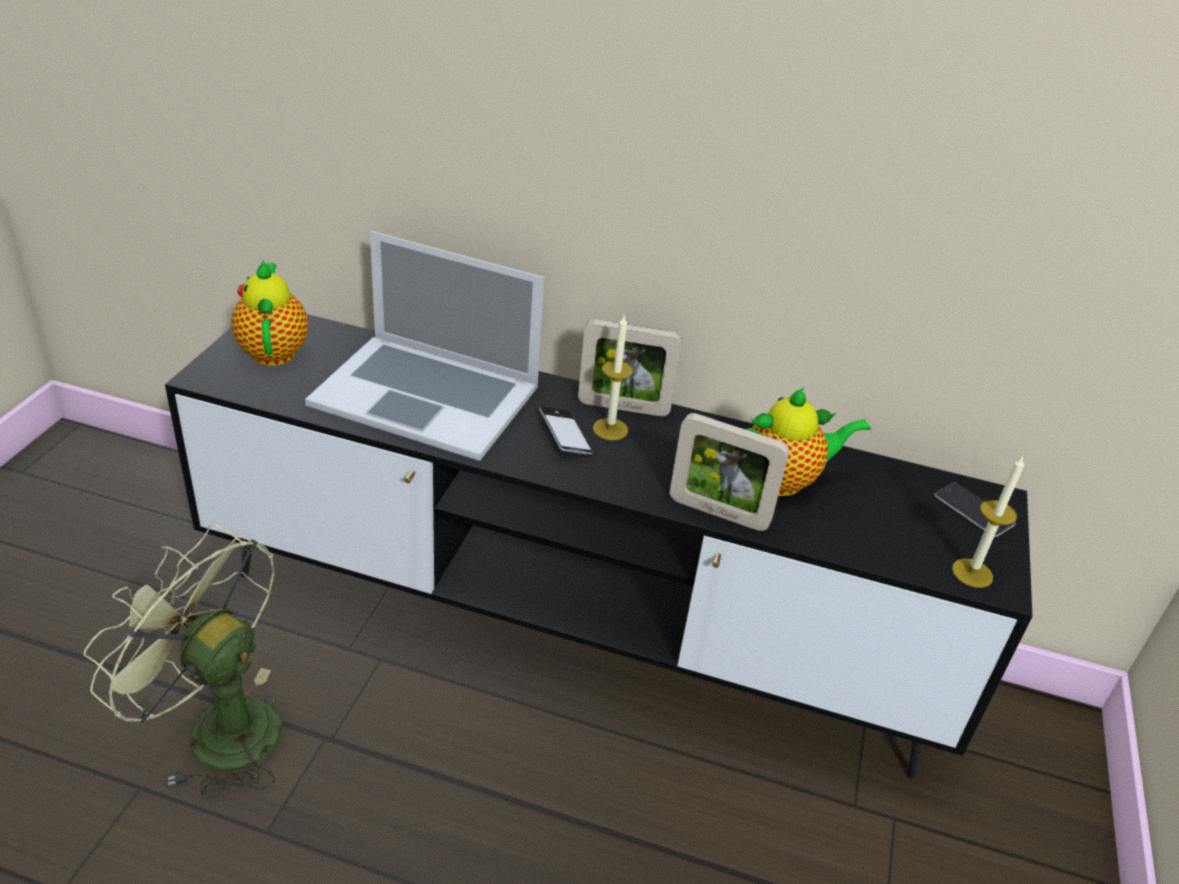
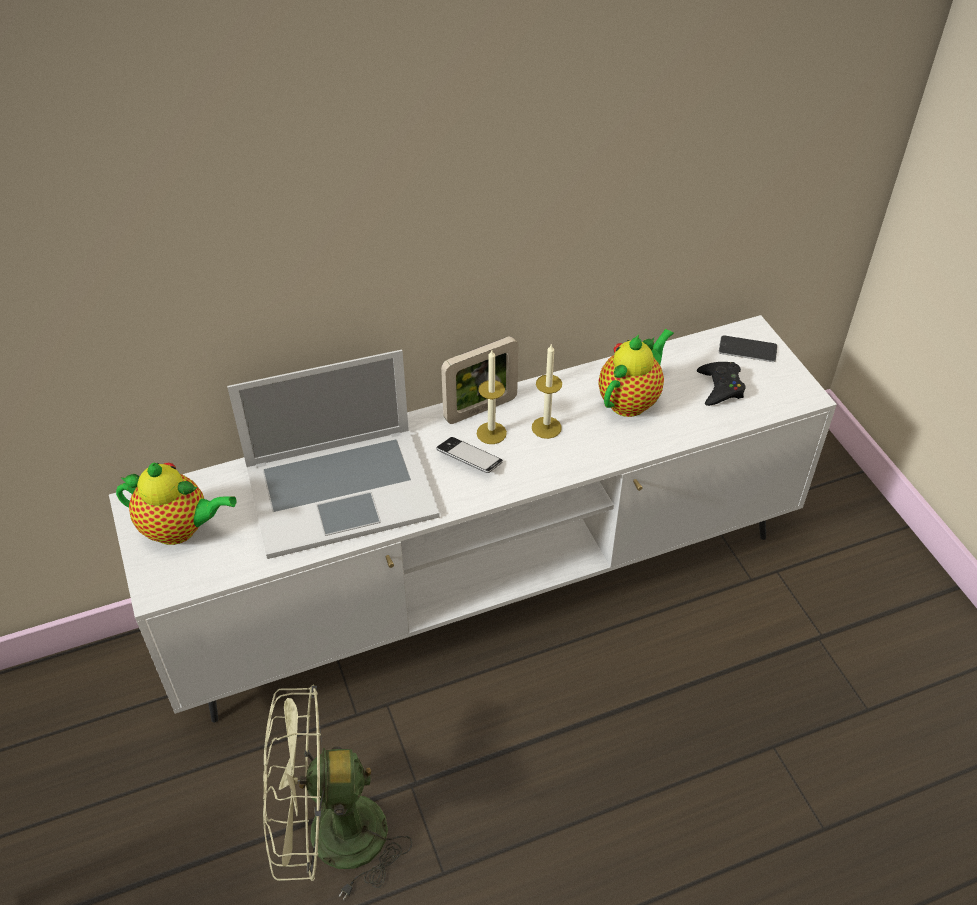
camera: 35 degrees left, 10 degrees up
(274, 350) = (180, 529): teapot -> teapot turned 150 degrees clockwise
(570, 629) = (487, 588): black tv stand -> white tv stand
(718, 512) = (620, 451): picture frame -> none
(899, 523) = (720, 387): none -> black game controller
(972, 573) = (785, 396): candle -> candle (546, 427)

